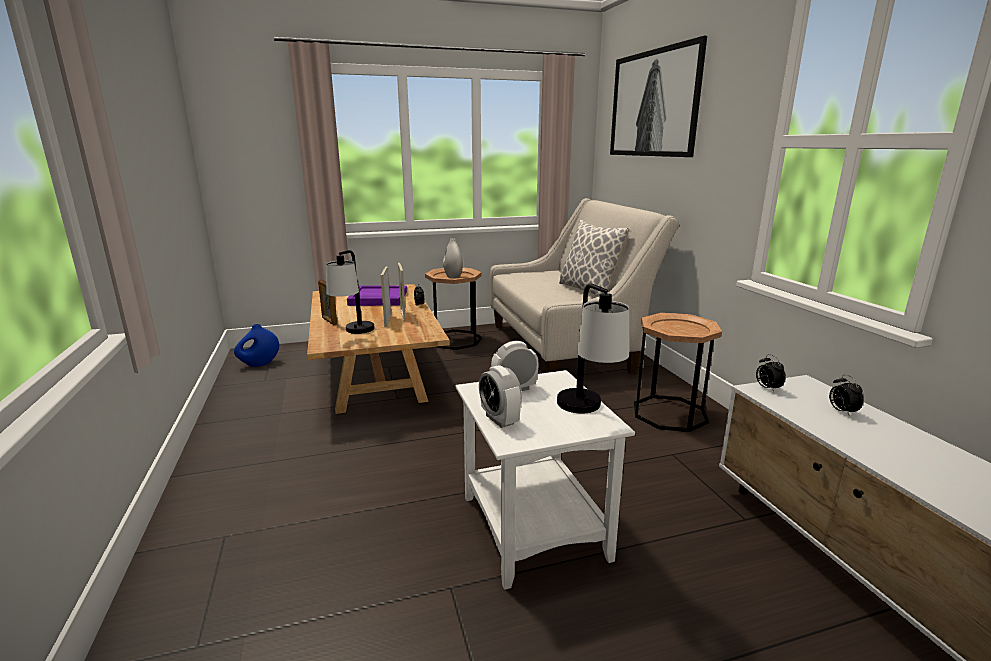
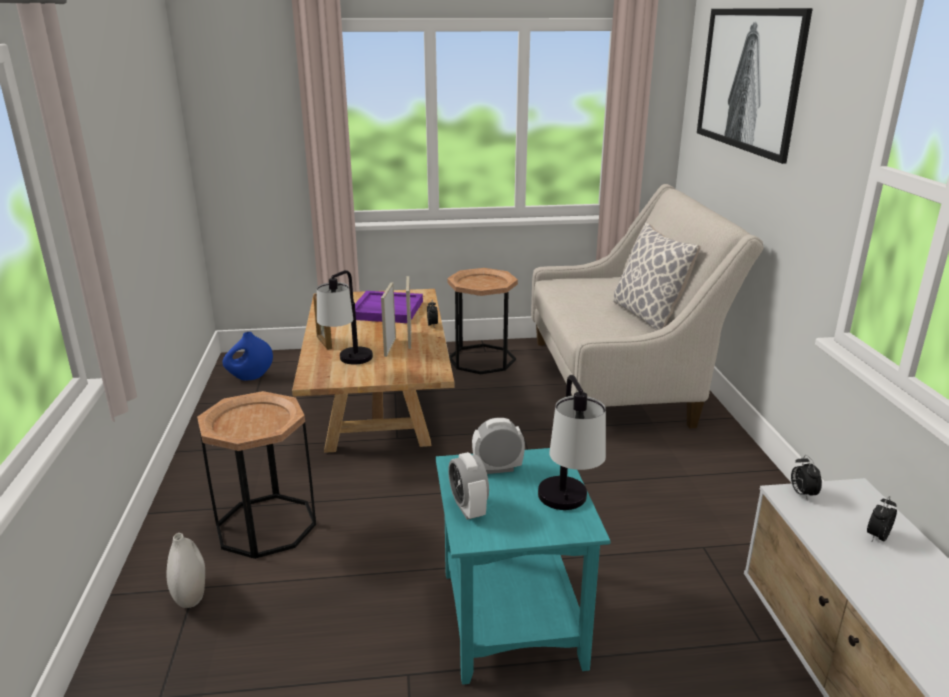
camera: 10 degrees right, 5 degrees up
(453, 277) = (481, 284): white vase -> white vase (191, 595)
(536, 527) = (514, 619): white side table -> turquoise side table
(669, 413) = (720, 490): brown side table -> brown side table (266, 525)
(841, 411) = (877, 537): alarm clock -> alarm clock turned 45 degrees clockwise

